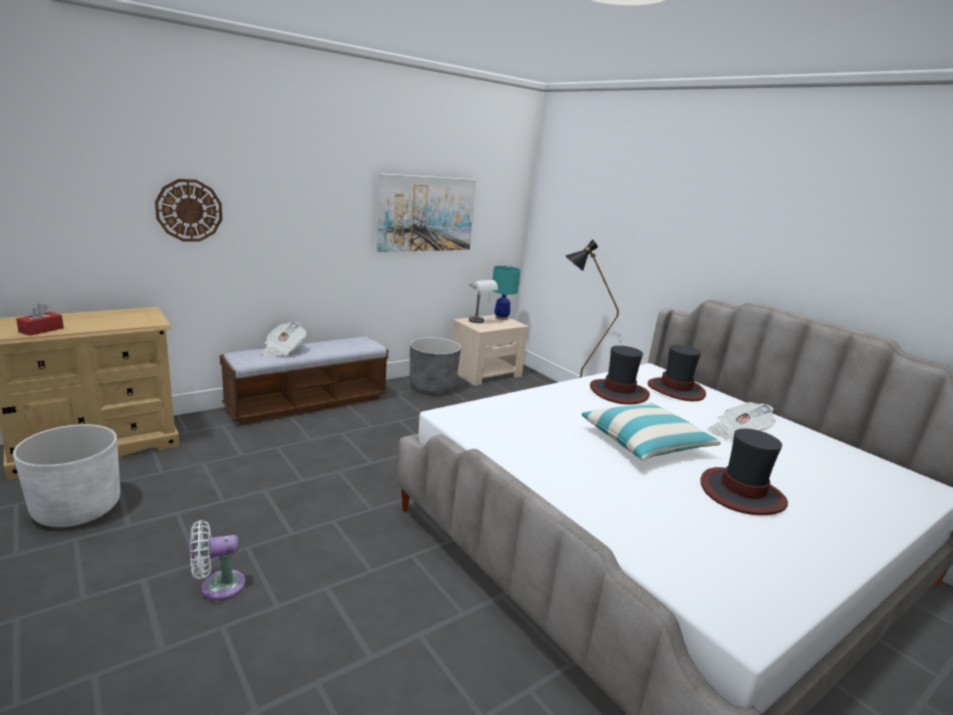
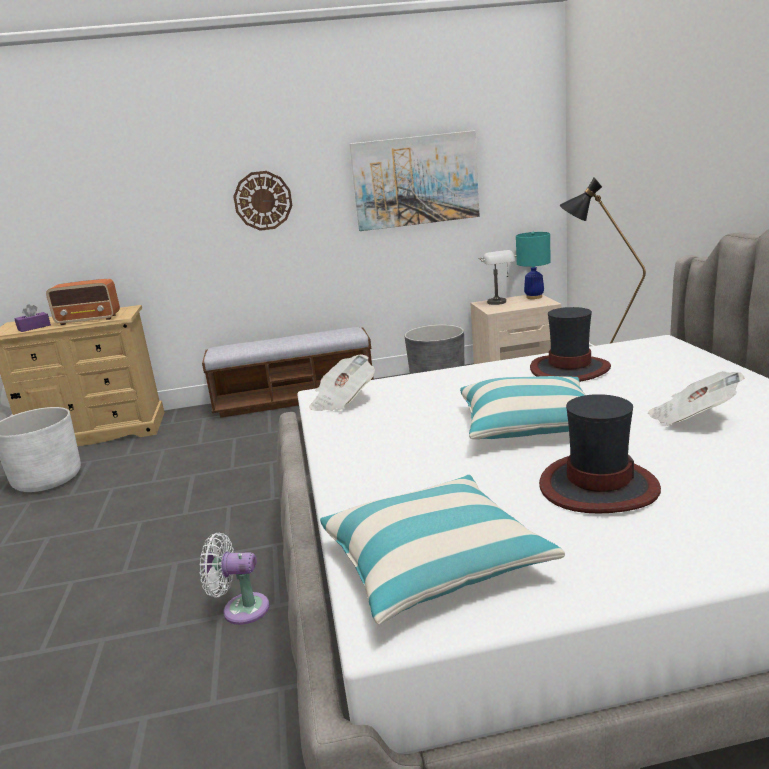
camera: 30 degrees right, 0 degrees up
(41, 330) = (34, 327): red tissue box -> purple tissue box
(113, 323) = (89, 320): none -> radio
(189, 210) = (159, 211): wall clock -> wall clock (263, 200)
(218, 586) = (93, 549): white fan -> white fan (241, 609)
(283, 350) = (259, 343): newspaper -> newspaper (342, 401)
(676, 390) = (665, 365): hat -> none
(713, 569) = (433, 563): none -> pillow

